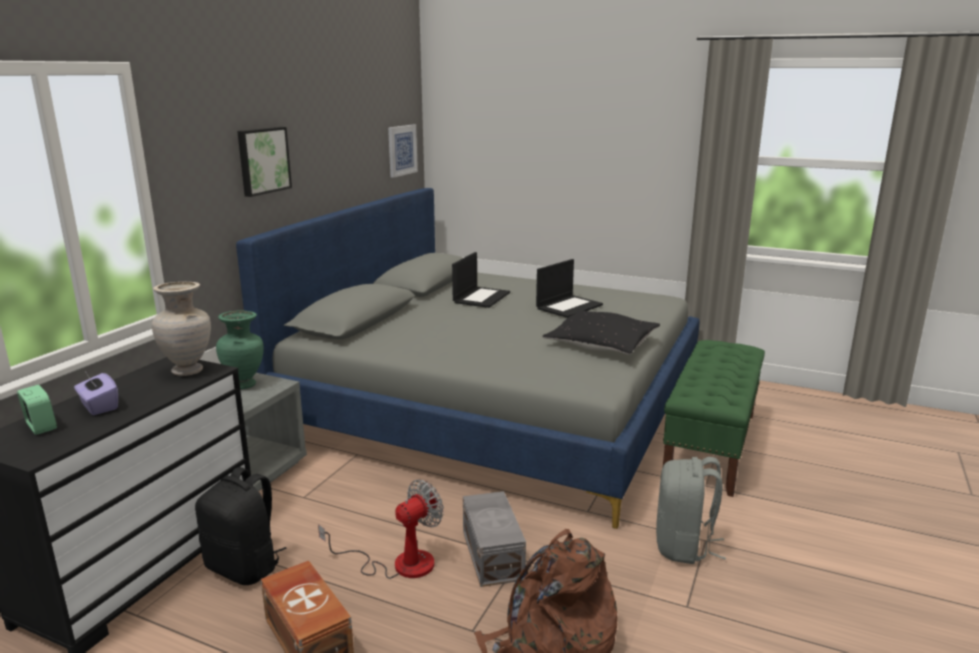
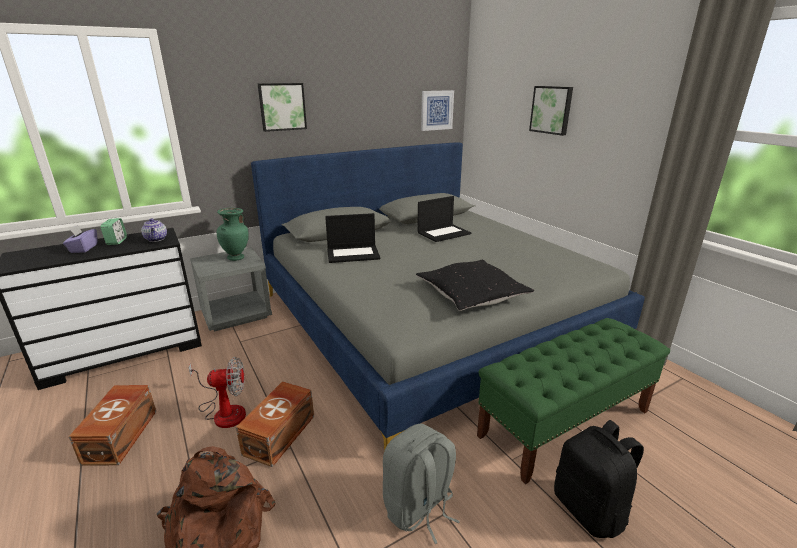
camera: 35 degrees right, 5 degrees up
(41, 427) = (44, 252): alarm clock -> alarm clock (117, 241)
(189, 371) = (156, 239): beige vase -> teapot
(245, 567) = (159, 373): black backpack -> black backpack (590, 509)
(493, 554) = (281, 434): grey storage box -> brown storage box
(557, 144) = (551, 110): none -> picture
(569, 306) = (498, 255): laptop -> laptop (353, 254)

